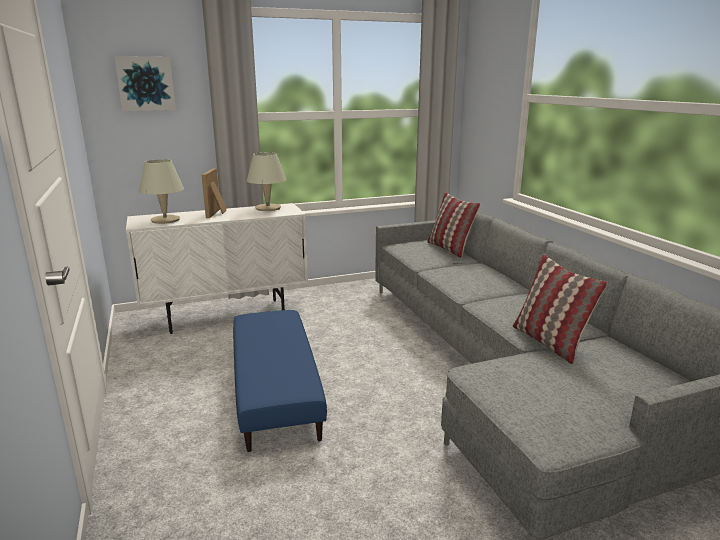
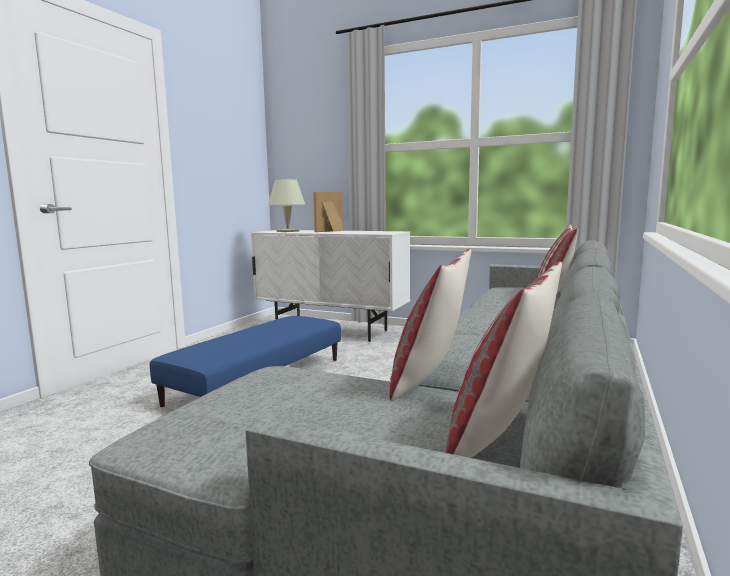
camera: 45 degrees right, 10 degrees down
(146, 84) = (308, 123): picture -> none
(268, 208) = (377, 231): beige table lamp -> none
(638, 360) = (501, 433): none -> pillow

